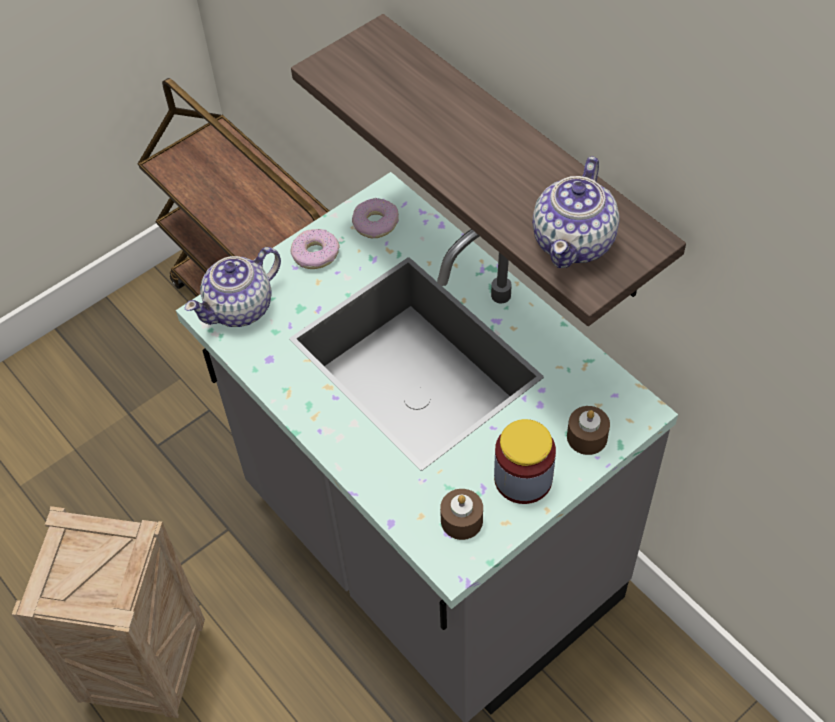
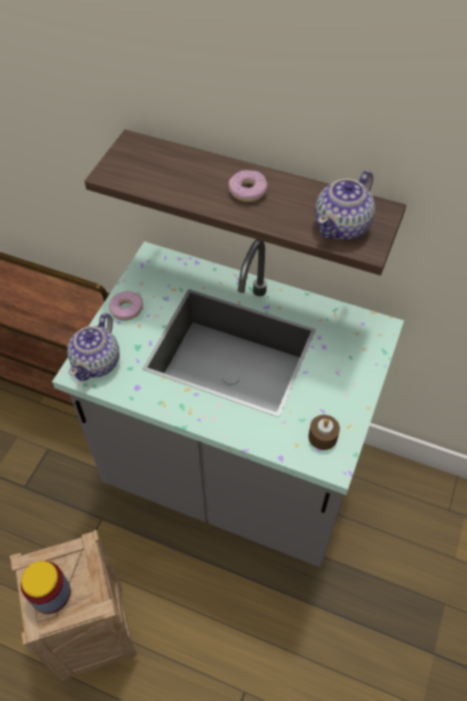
camera: 30 degrees left, 0 degrees up
(375, 223) = (154, 276): donut -> donut (247, 191)
(523, 478) = (342, 395): jar -> jar (50, 593)
(574, 241) = (342, 226): teapot -> teapot turned 45 degrees clockwise
(587, 437) = (363, 354): brown candle -> none

